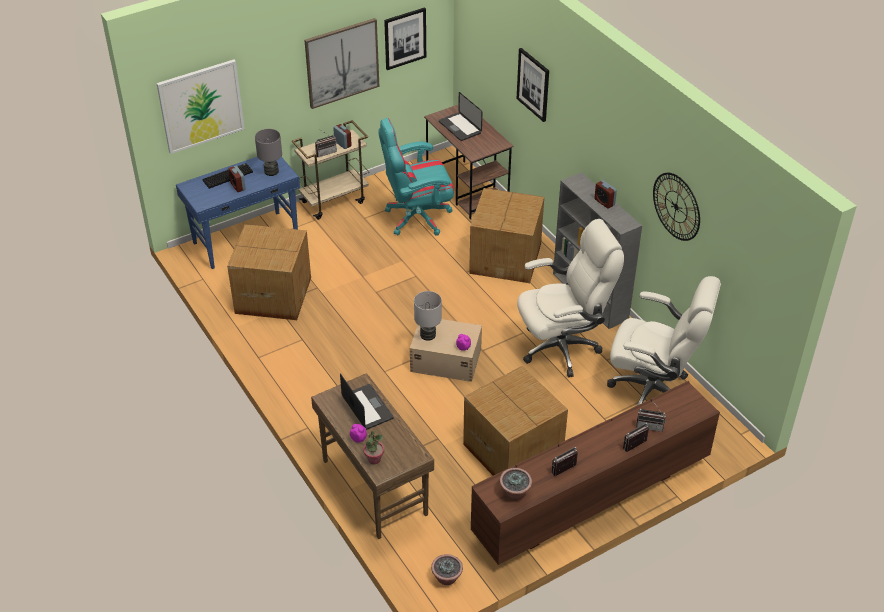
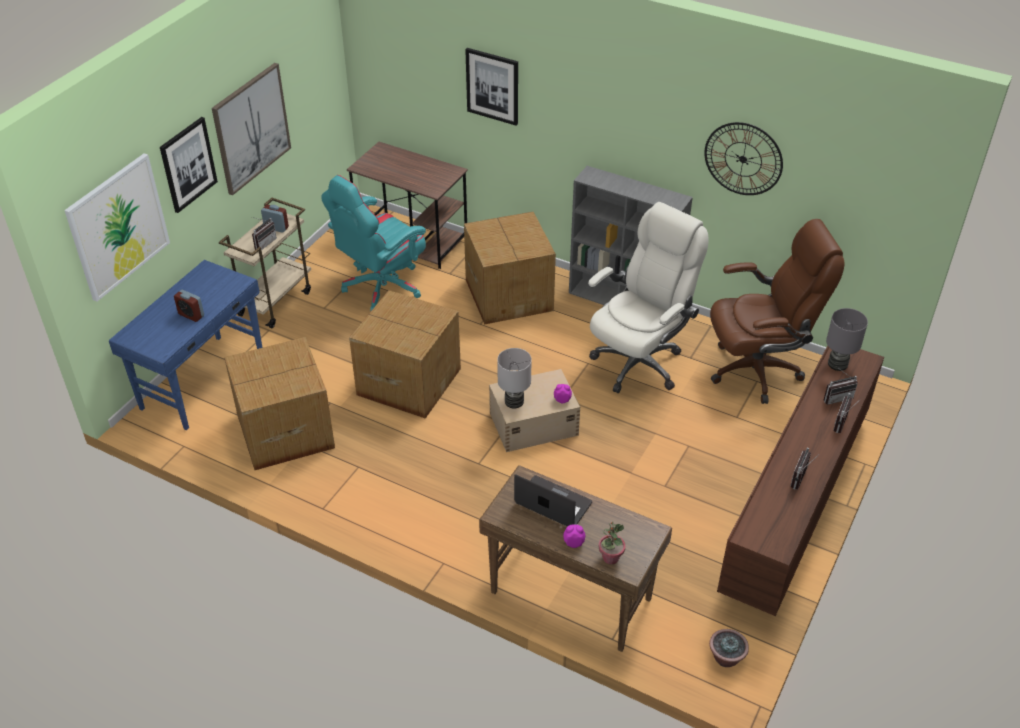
camera: 30 degrees left, 0 degrees up
(228, 176) = (168, 307): keyboard -> none
(271, 171) = (219, 284): grey table lamp -> grey table lamp (837, 364)
(405, 38) = (305, 81): picture -> picture (188, 164)
(460, 127) = (396, 168): laptop -> none
(513, 449) = (677, 487): cardboard box -> cardboard box (408, 380)
(515, 493) = (775, 525): potted plant -> none
(604, 202) = (636, 187): alarm clock -> none
(652, 391) = (757, 370): white office chair -> brown office chair

